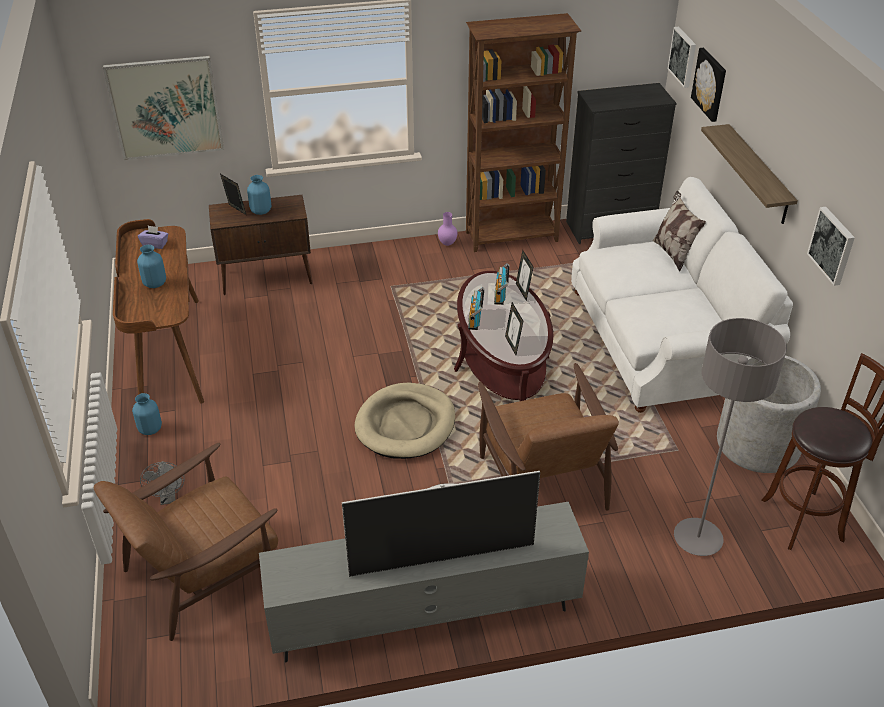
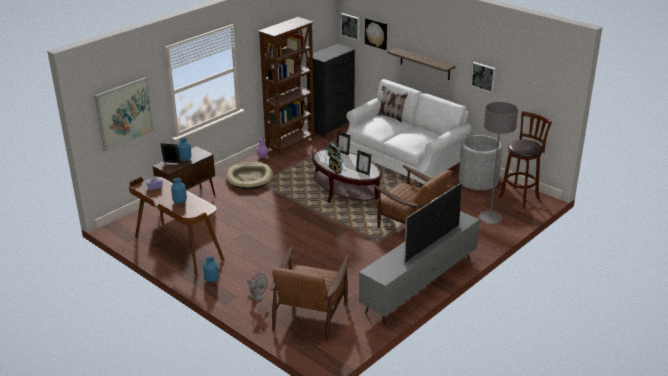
camera: 35 degrees left, 10 degrees down
(406, 424) = (331, 229): beige dog bed -> beige dog bed (249, 177)

